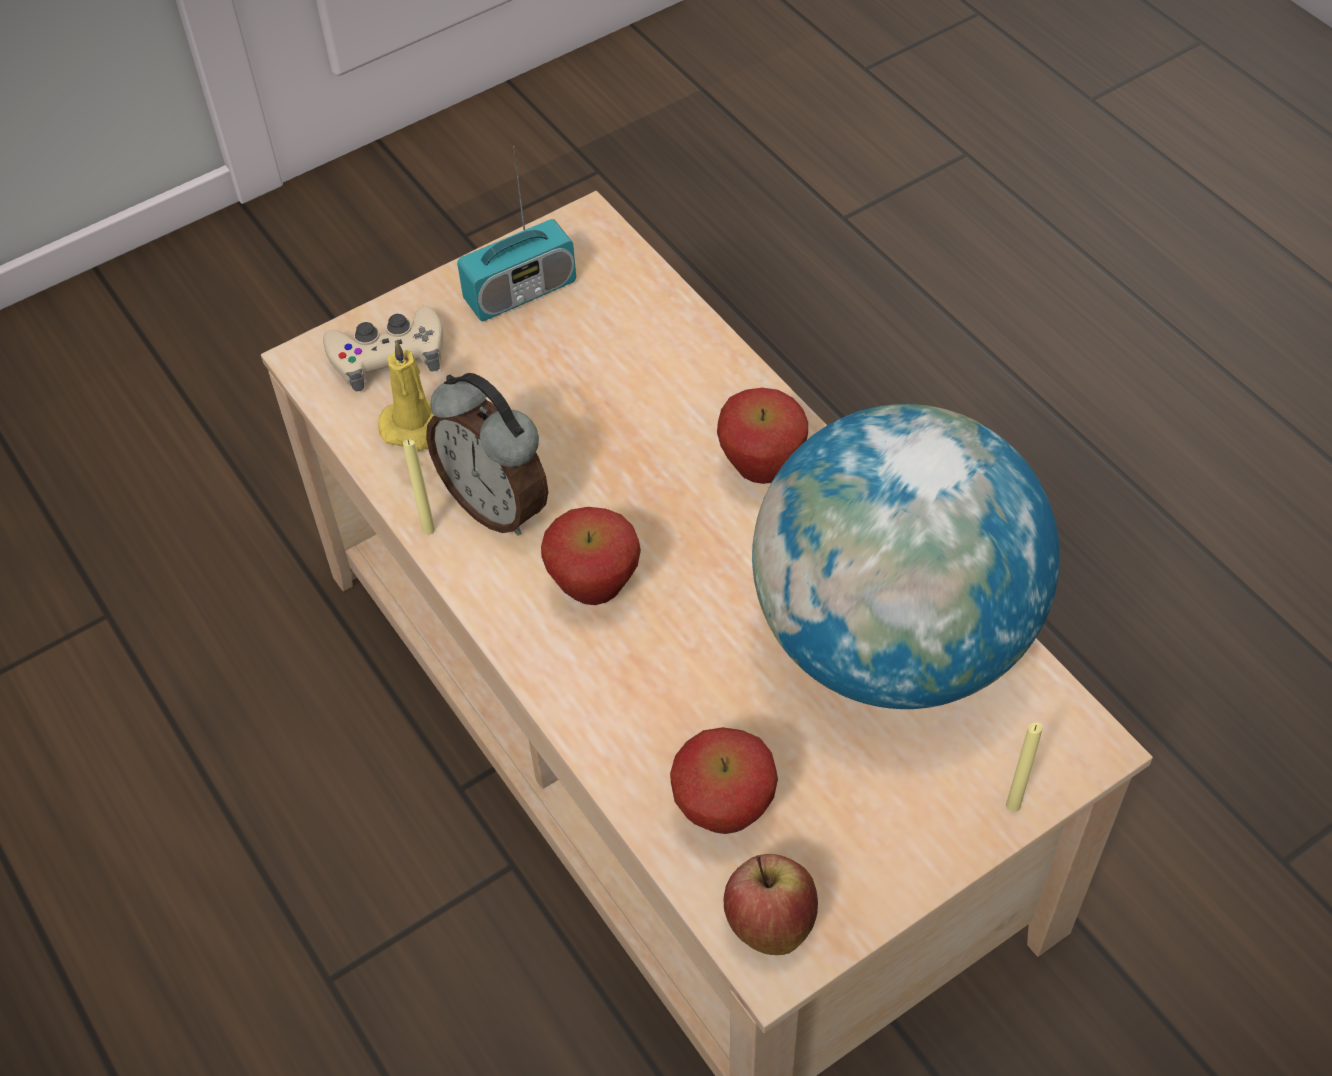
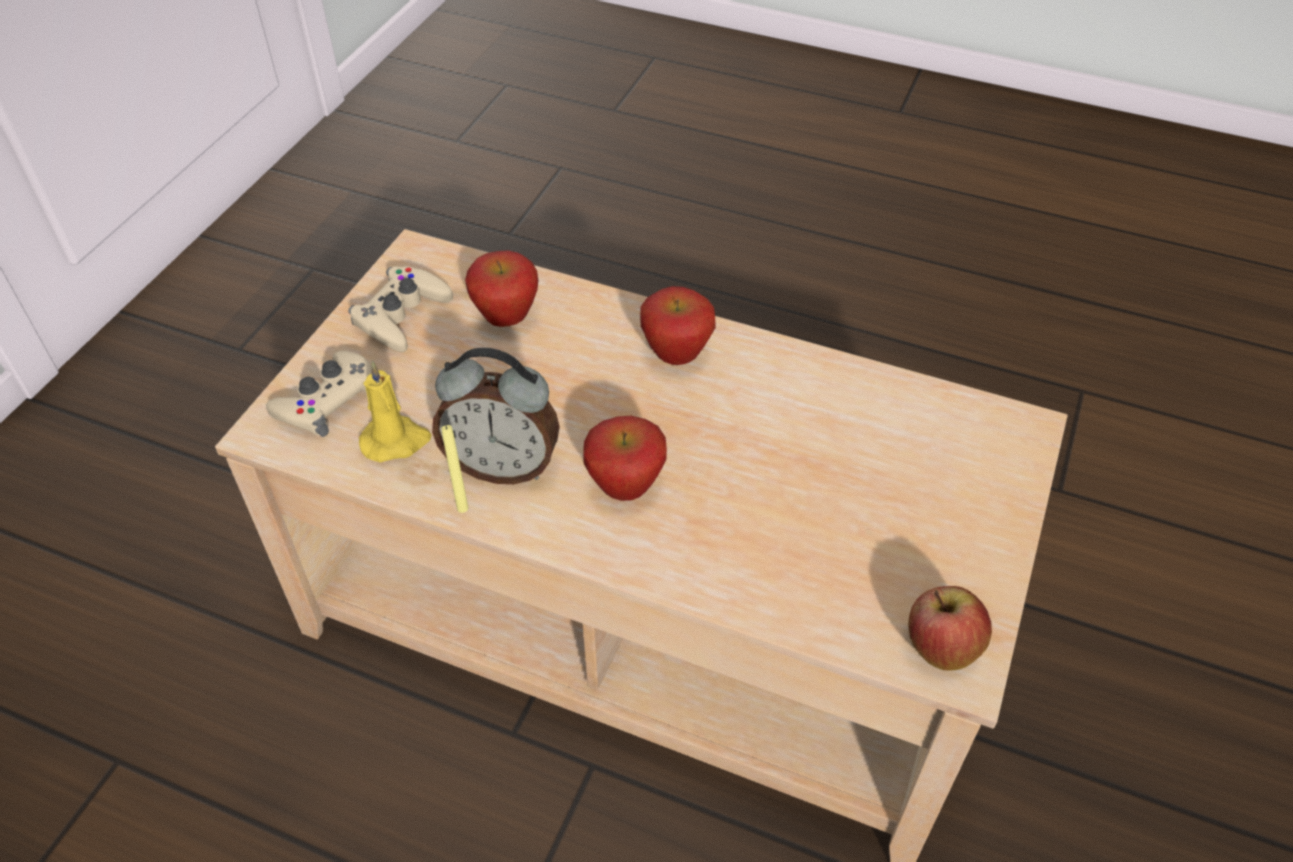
camera: 35 degrees left, 5 degrees down
(520, 292) = (401, 315): radio -> beige game controller
(723, 813) = (845, 592): apple -> apple (506, 319)
(892, 640) = (855, 422): globe -> none
(1013, 805) = (1018, 486): yellow candle -> none

